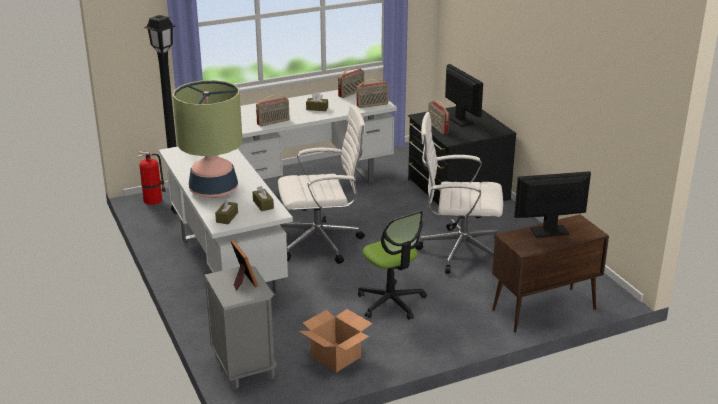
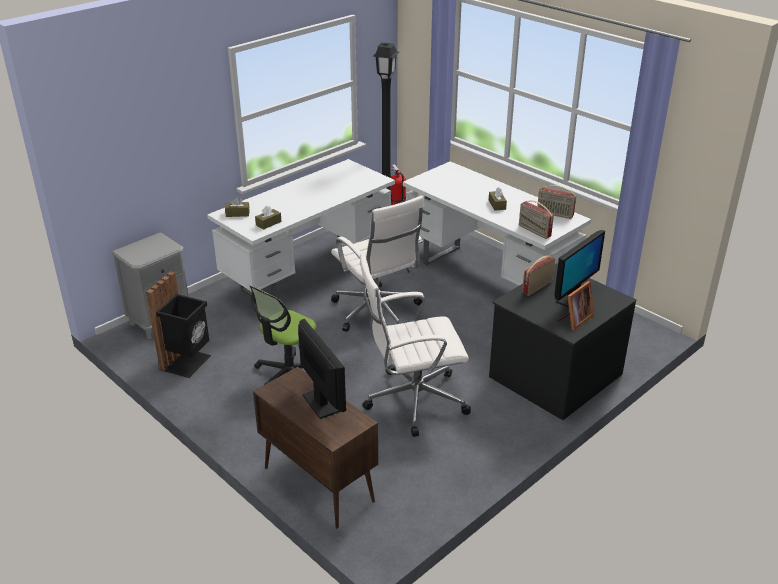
camera: 70 degrees right, 5 degrees up
(214, 190) = (284, 197): table lamp -> none
(242, 280) = (154, 249): picture frame -> picture frame (575, 320)
(273, 122) = (443, 191): radio -> none
(335, 357) = (187, 362): cardboard box -> black trash can
(458, 250) = (412, 400): white office chair -> white office chair turned 90 degrees counterclockwise

